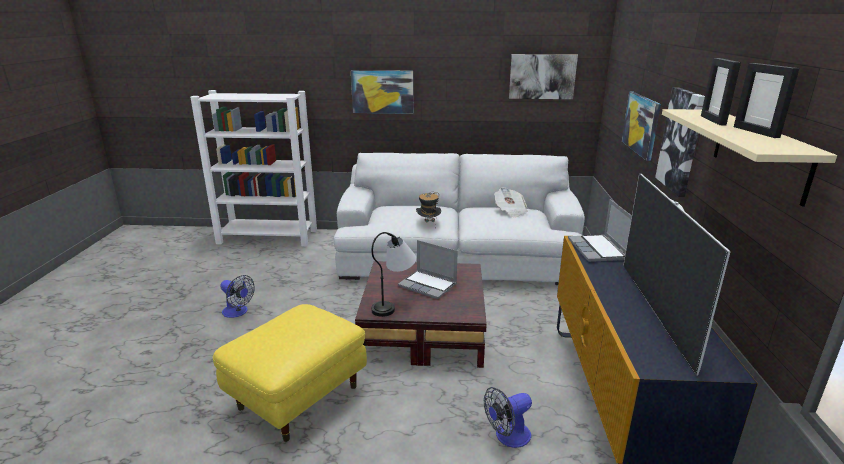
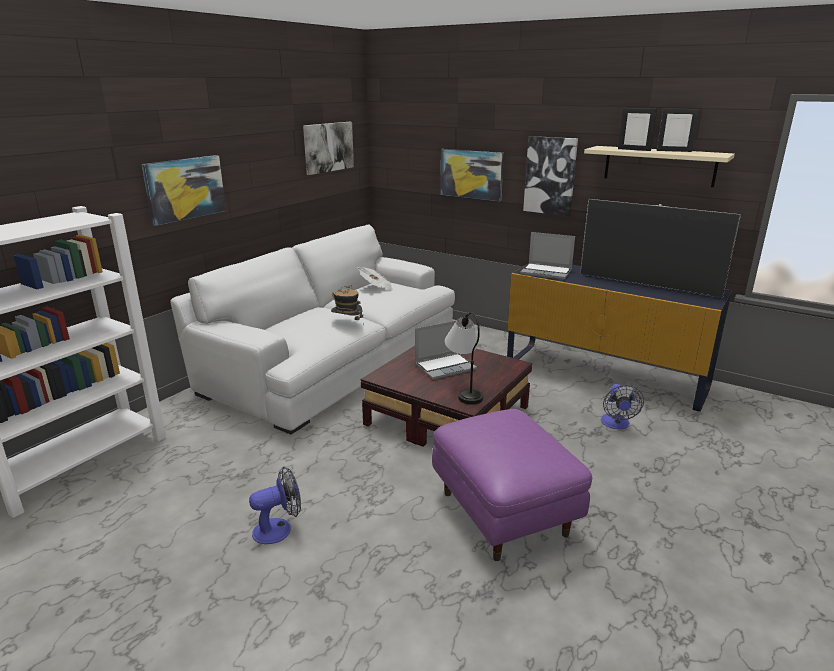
camera: 60 degrees left, 0 degrees up
(297, 399) = (504, 515): yellow ottoman -> purple ottoman

